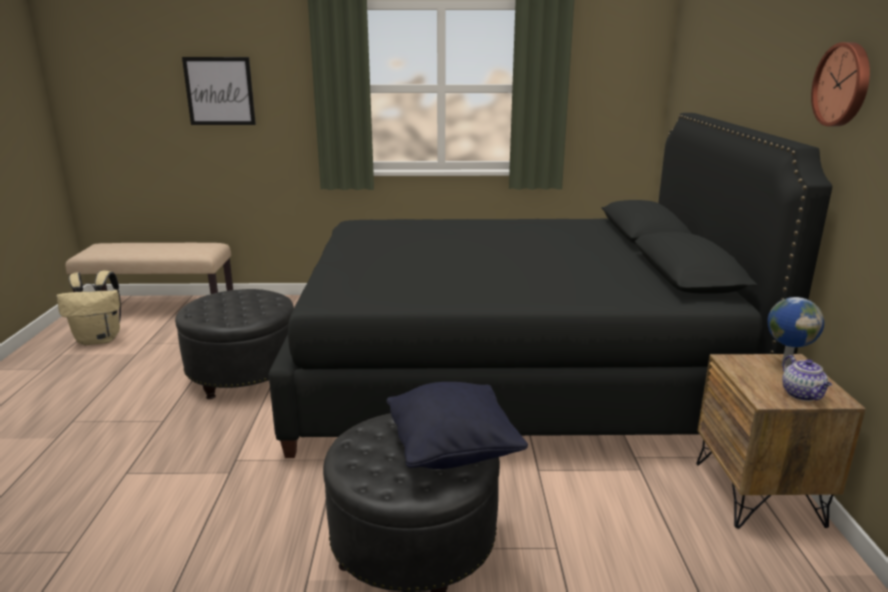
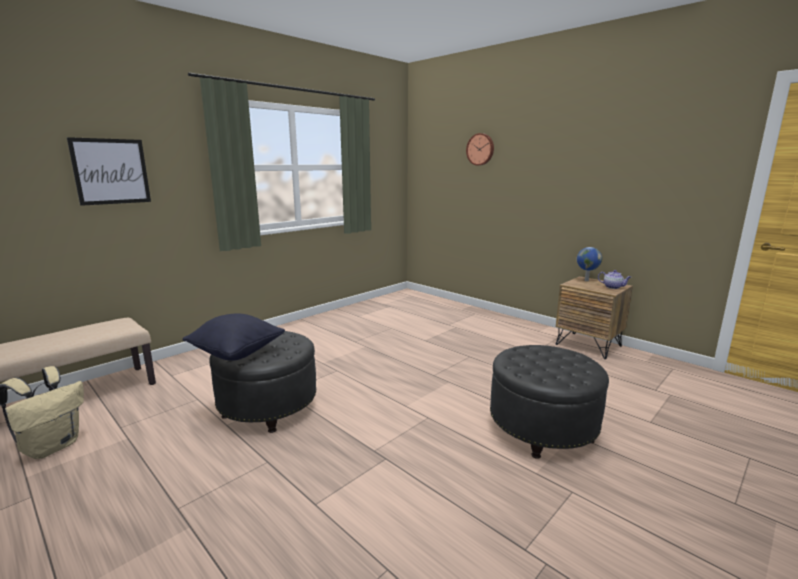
camera: 45 degrees left, 5 degrees down
(452, 451) = (560, 356): black pillow -> black pillow (237, 353)
(509, 374) = (423, 342): black bed -> none
(843, 85) = (579, 150): wall clock -> wall clock (480, 149)

